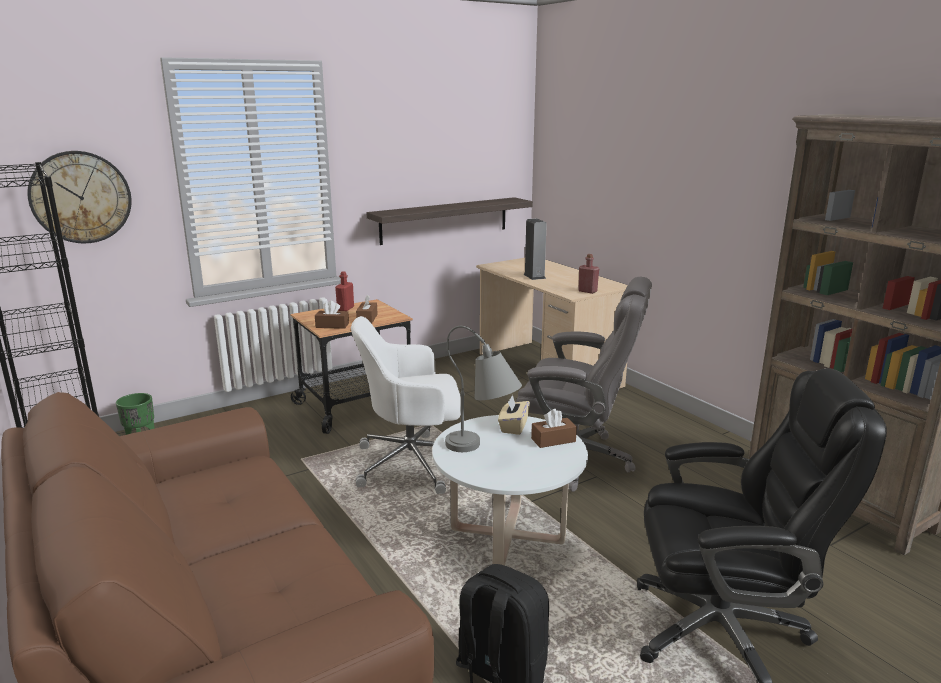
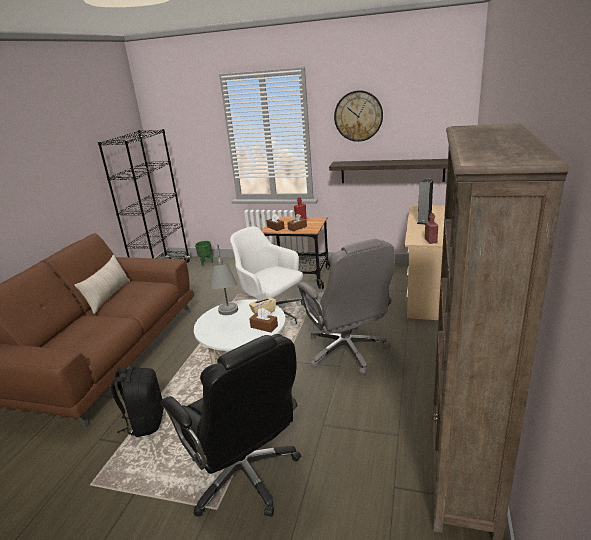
camera: 50 degrees right, 5 degrees up
(80, 197) = (188, 144): wall clock -> wall clock (358, 116)
(176, 517) = (108, 296): none -> beige pillow

